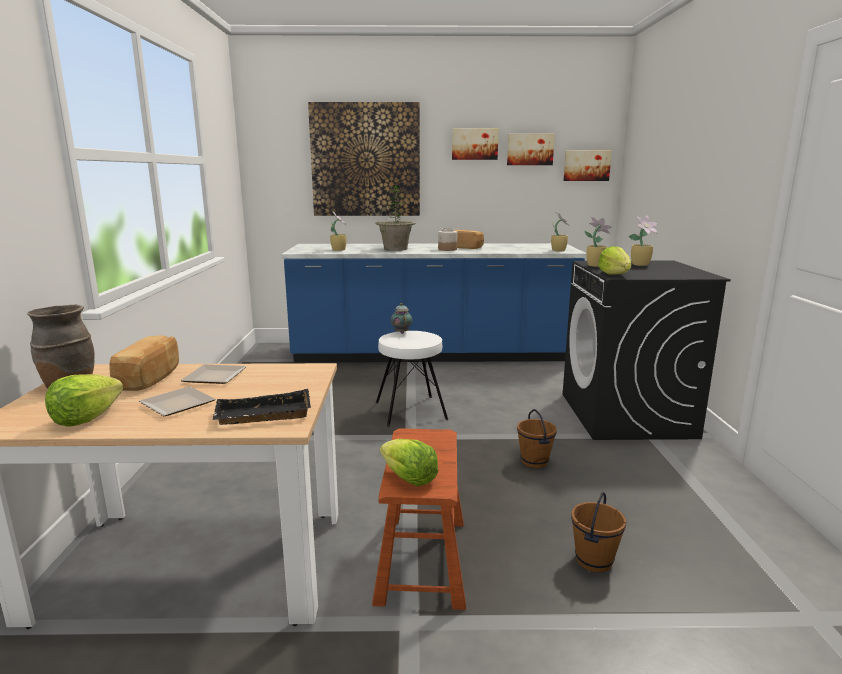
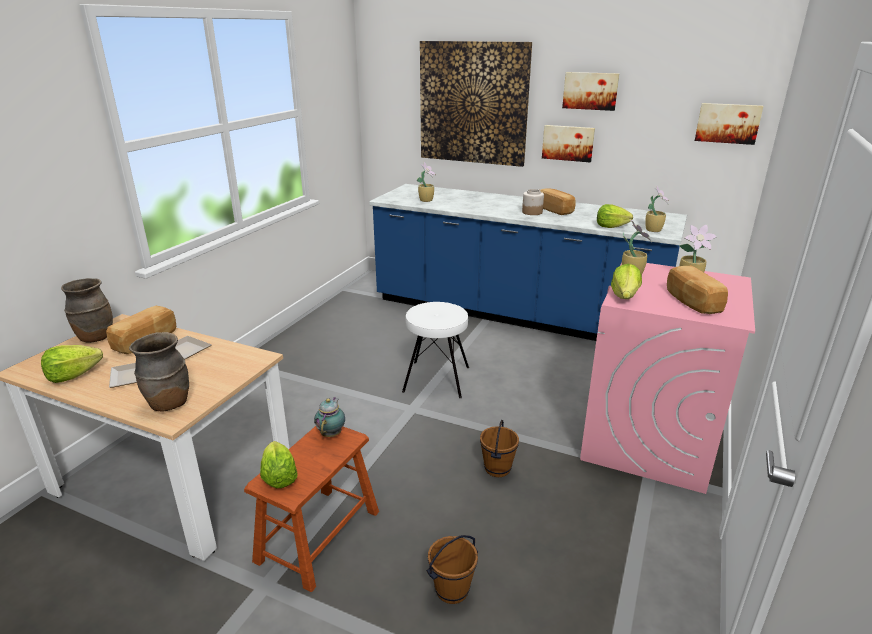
camera: 25 degrees right, 10 degrees up
(262, 416) = (168, 404): black tray -> brown vase
(395, 249) = (481, 205): potted plant -> none
(401, 332) = (435, 304): teapot -> teapot (332, 433)
(524, 251) = (611, 226): none -> lettuce
(530, 149) = (656, 100): picture -> picture (568, 143)
(627, 415) = (648, 440): black washing machine -> pink washing machine
(664, 272) = (691, 302): none -> bread

